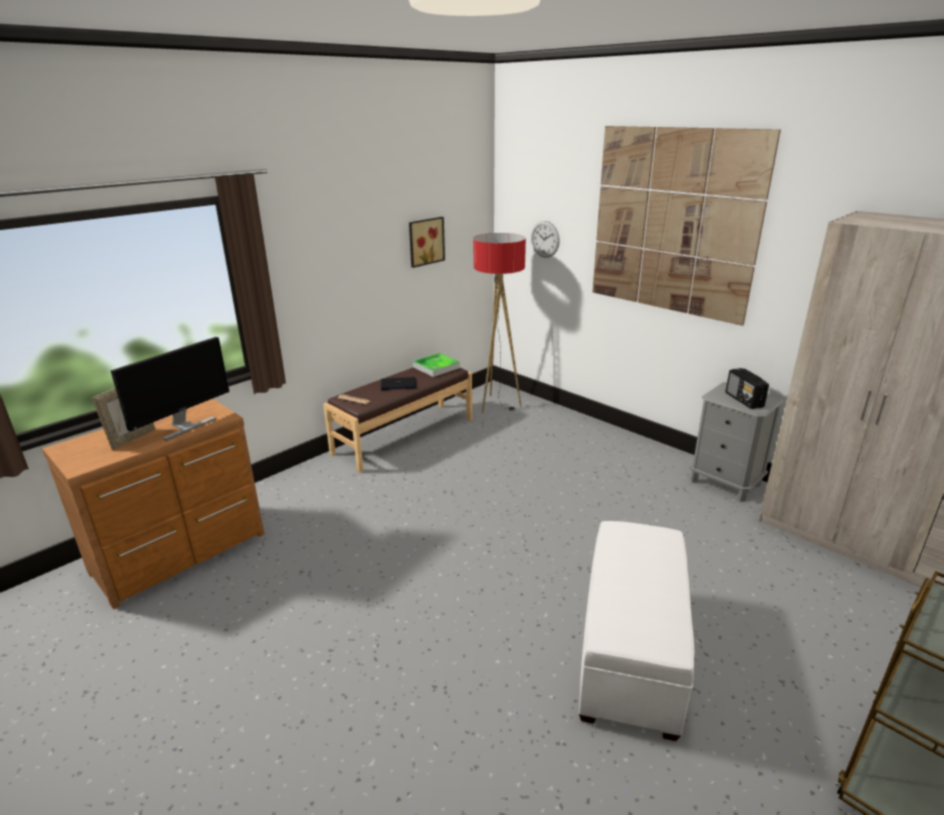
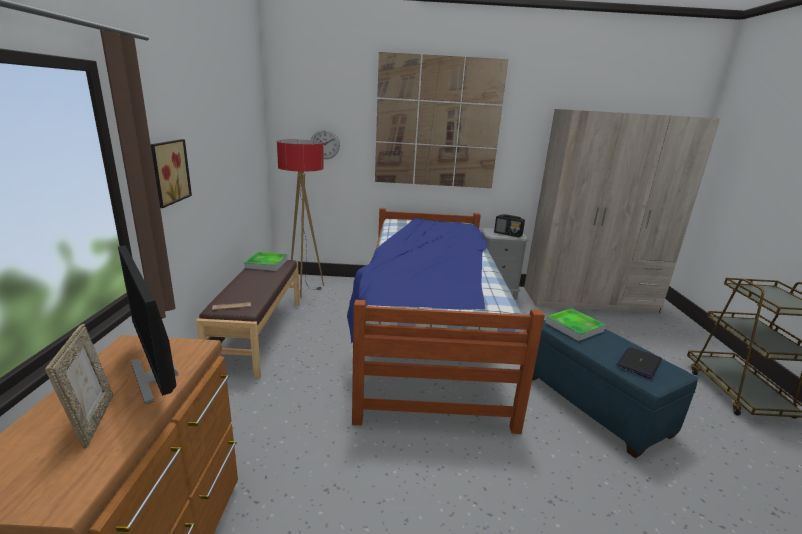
camera: 45 degrees left, 5 degrees down
(184, 426) = (157, 375): monitor -> monitor turned 150 degrees clockwise
(398, 384) = (254, 283): laptop -> laptop (639, 363)
(425, 241) = (238, 145): picture -> picture (167, 172)
(551, 496) = (427, 335): none -> bed
(631, 654) = (595, 404): white ottoman -> blue ottoman
(637, 543) = (574, 327): none -> tray

